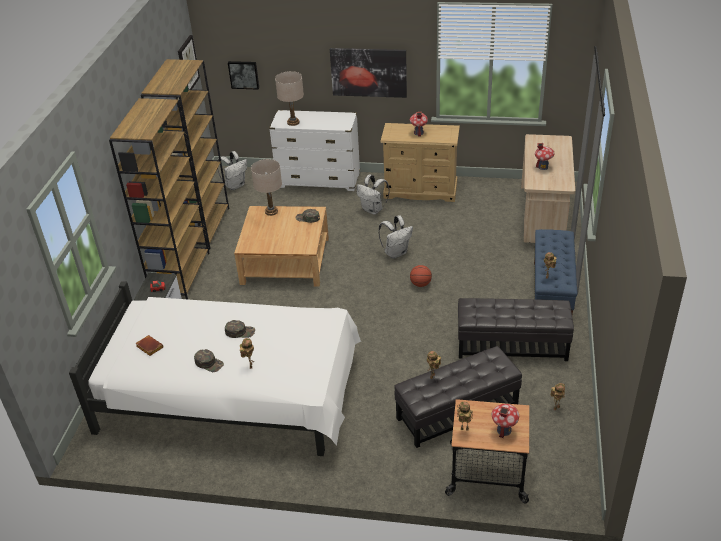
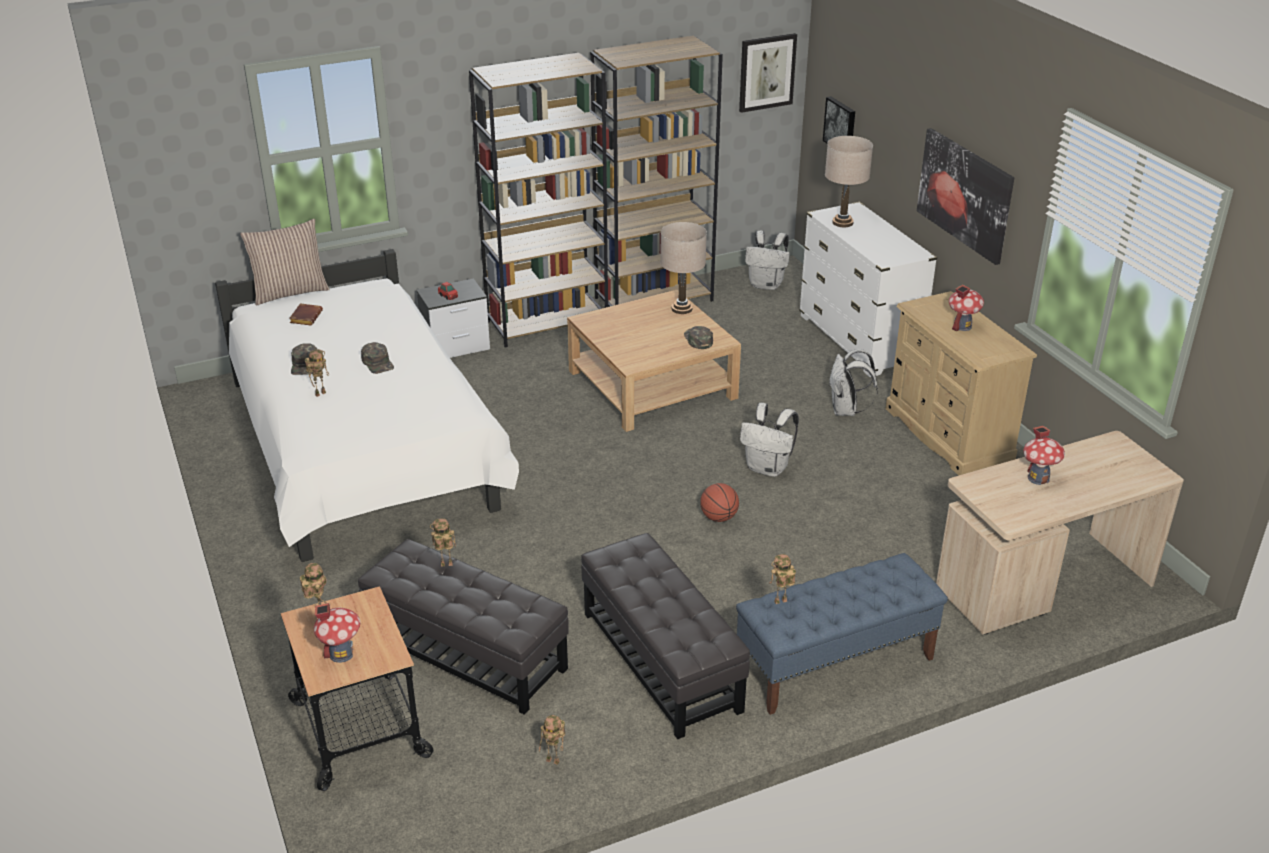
camera: 55 degrees right, 5 degrees down
(102, 347) = (290, 292): none -> pillow

